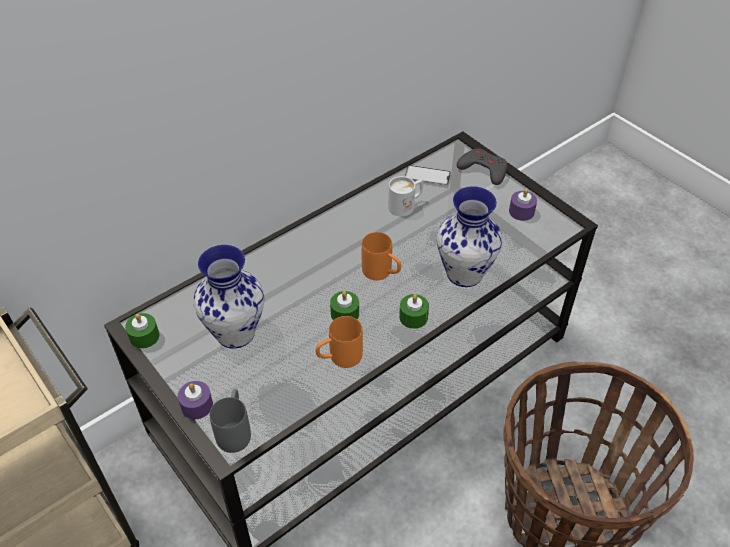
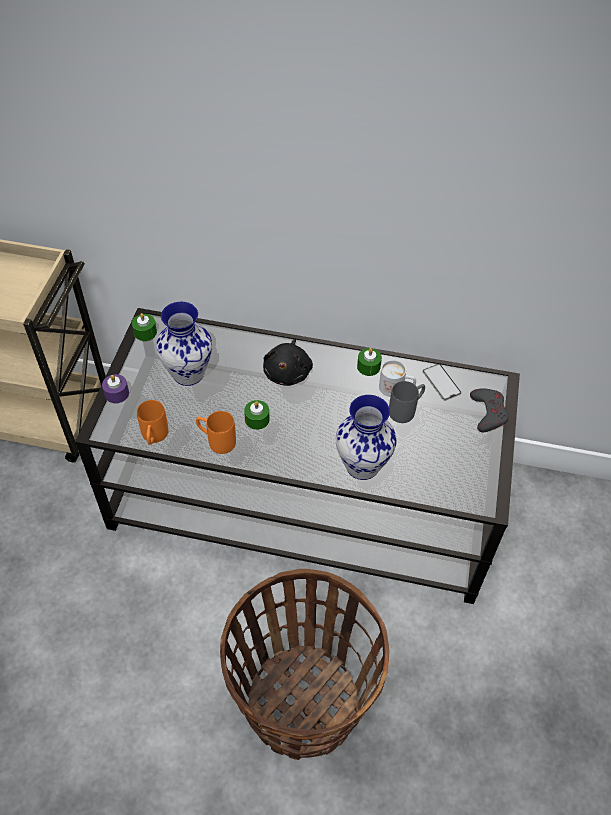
camera: 50 degrees right, 5 degrees up
(235, 430) = (114, 424): grey mug -> grey mug (406, 410)
(314, 261) = (288, 372): none -> black plush toy
(382, 273) = (314, 417): orange mug -> orange mug (154, 437)
(413, 317) = (290, 460): green candle -> green candle (368, 367)
(521, 211) = (467, 464): purple candle -> none

